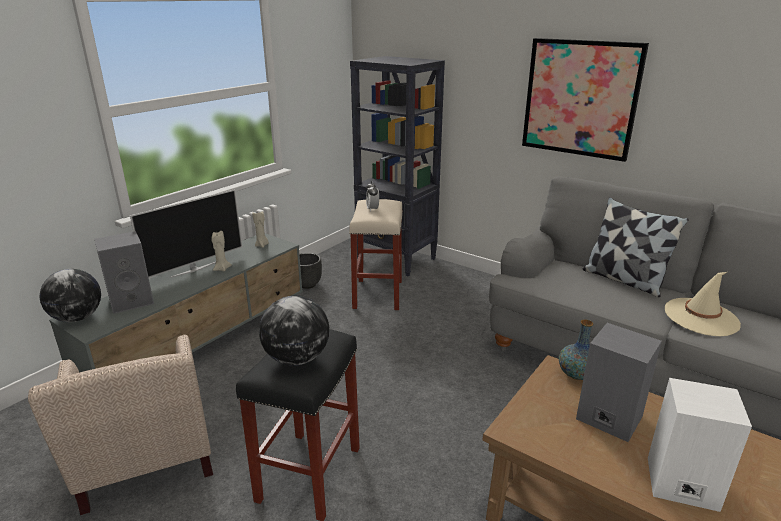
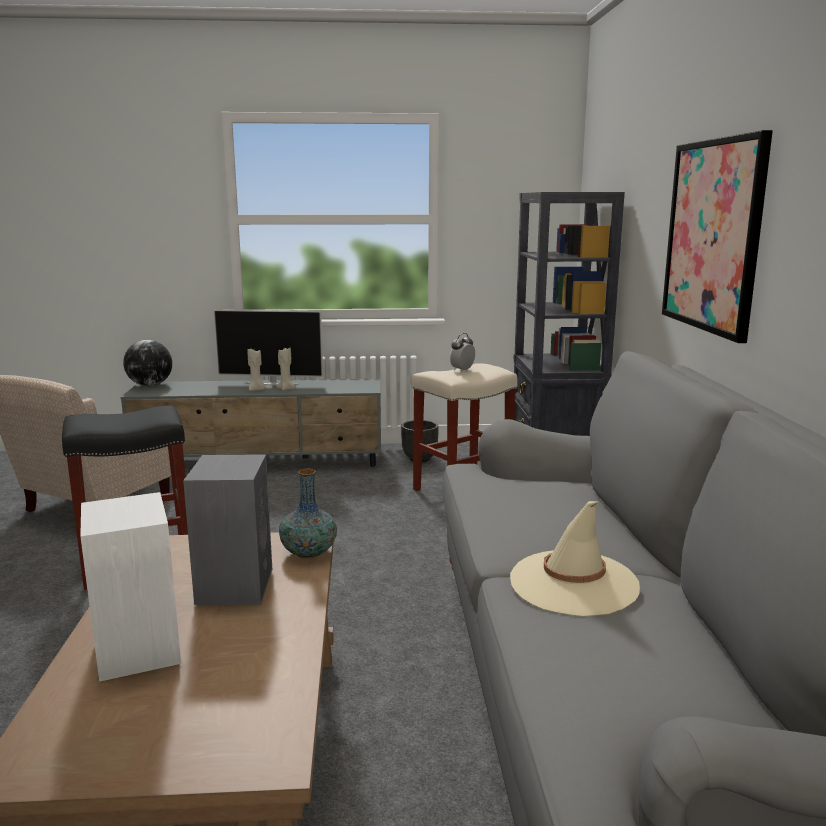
camera: 50 degrees right, 10 degrees down
(132, 300) = (194, 387): grey speaker -> none
(262, 245) = (353, 385): beige candle -> beige candle (256, 390)
(297, 358) = (114, 417): globe -> none
(624, 280) = (599, 519): pillow -> none

